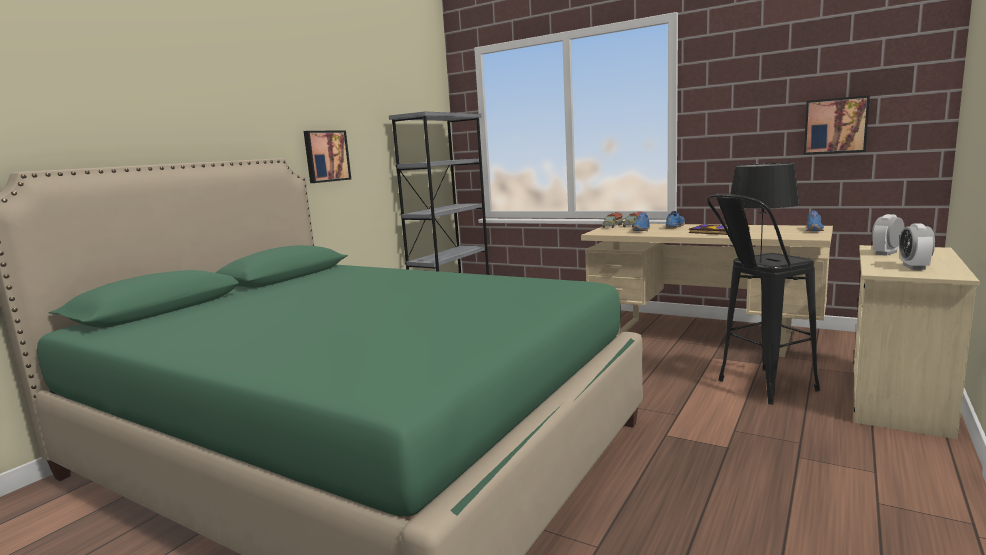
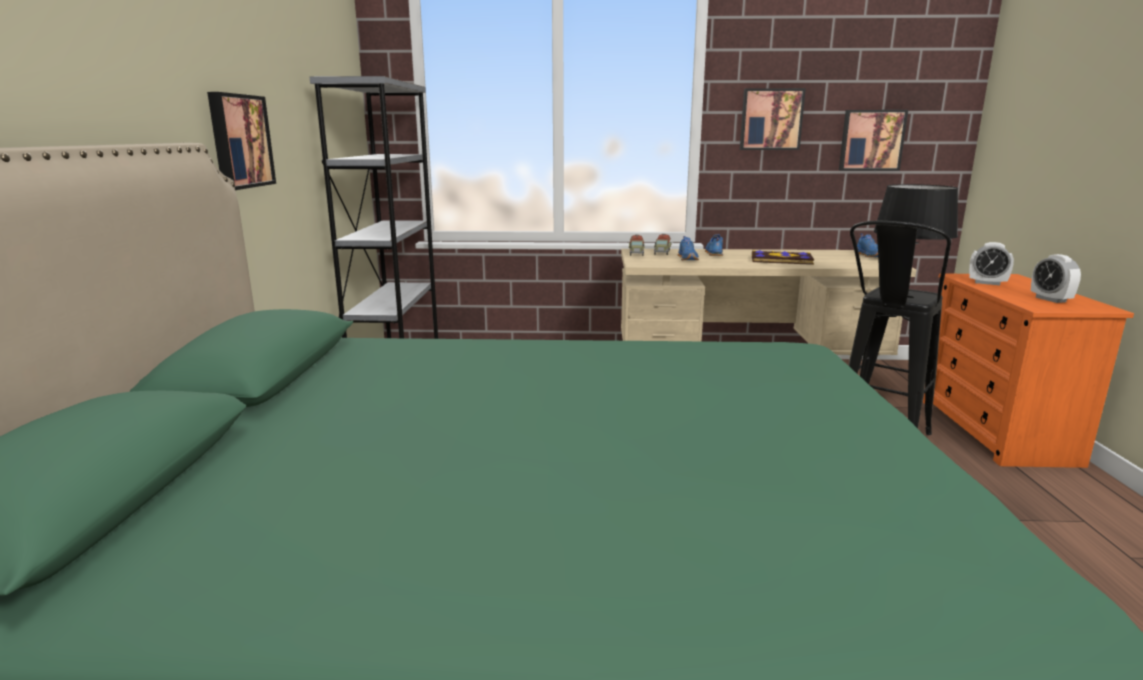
camera: 30 degrees left, 5 degrees up
(736, 115) = (771, 119): none -> picture
(886, 253) = (987, 283): alarm clock -> alarm clock turned 90 degrees counterclockwise
(897, 399) = (996, 432): beige dresser -> orange dresser

